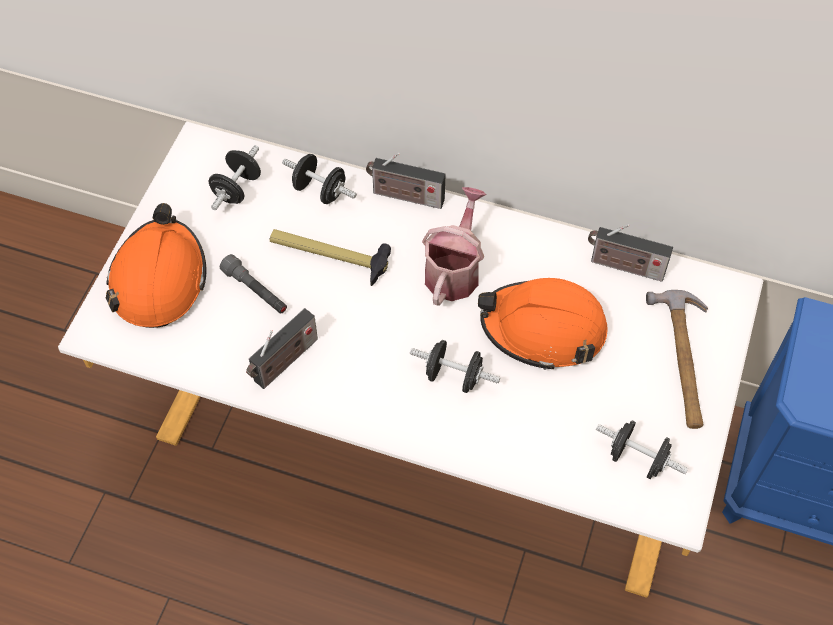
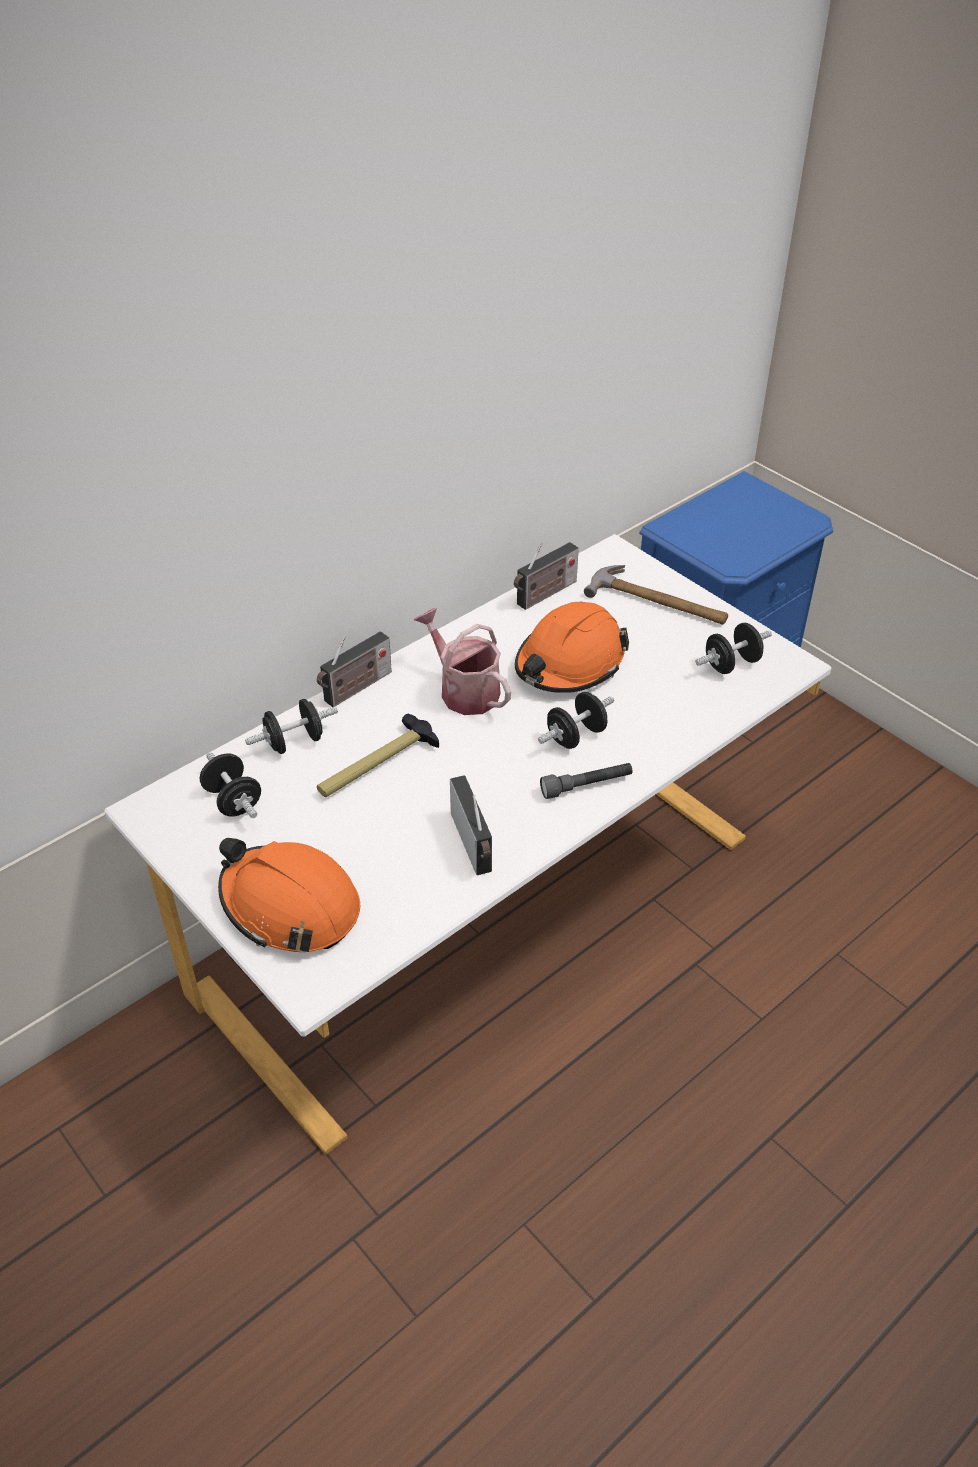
camera: 60 degrees left, 15 degrees down
(256, 291) = (371, 834): grey flashlight -> grey flashlight (586, 786)

